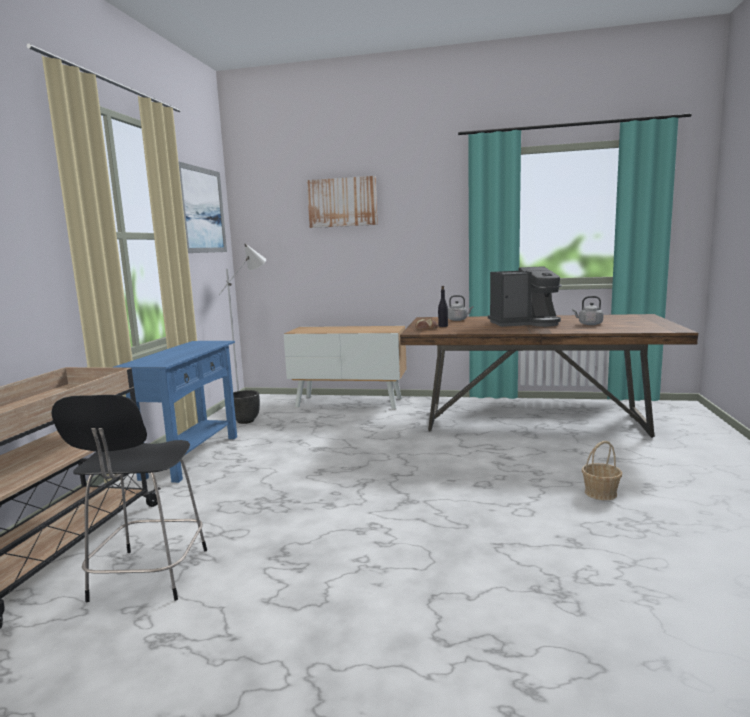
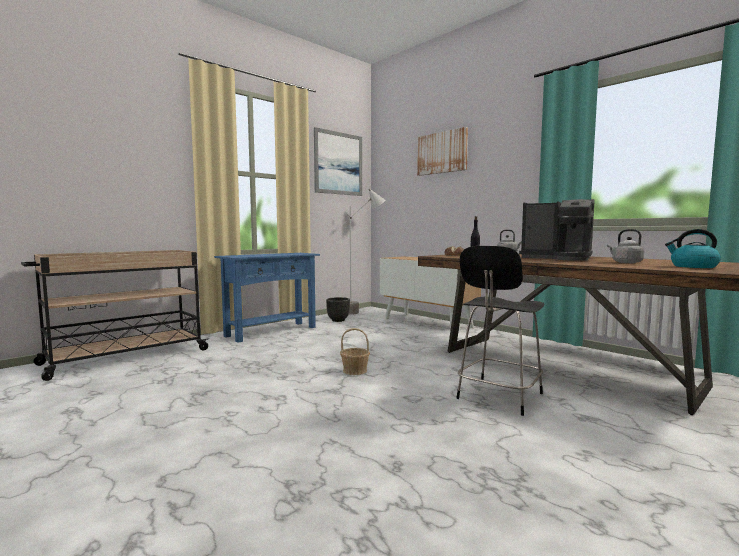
camera: 35 degrees right, 5 degrees down
(148, 577) = (130, 381): black chair -> black chair (498, 397)
(601, 493) = (510, 441): basket -> basket (355, 371)
(642, 325) = (693, 266): none -> kettle

